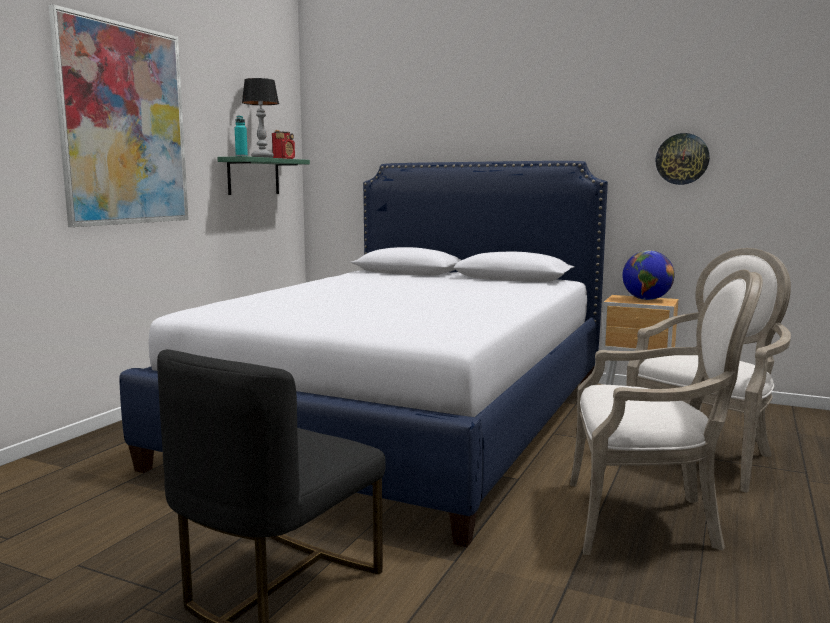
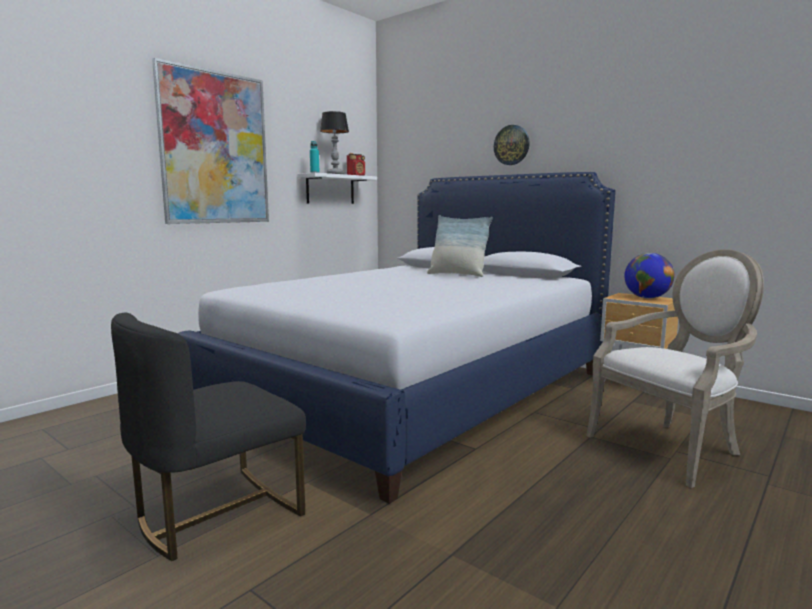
camera: 15 degrees right, 0 degrees up
(253, 176) = (330, 189): green shelf -> white shelf
(440, 281) = (457, 275): none -> pillow
(648, 520) = (572, 501): armchair -> none
(682, 159) = (687, 167): wall clock -> wall clock (511, 145)

